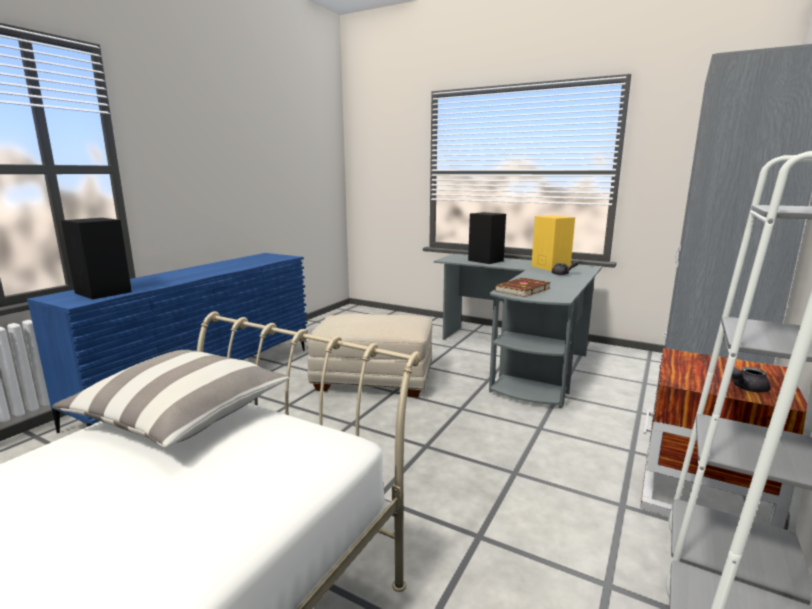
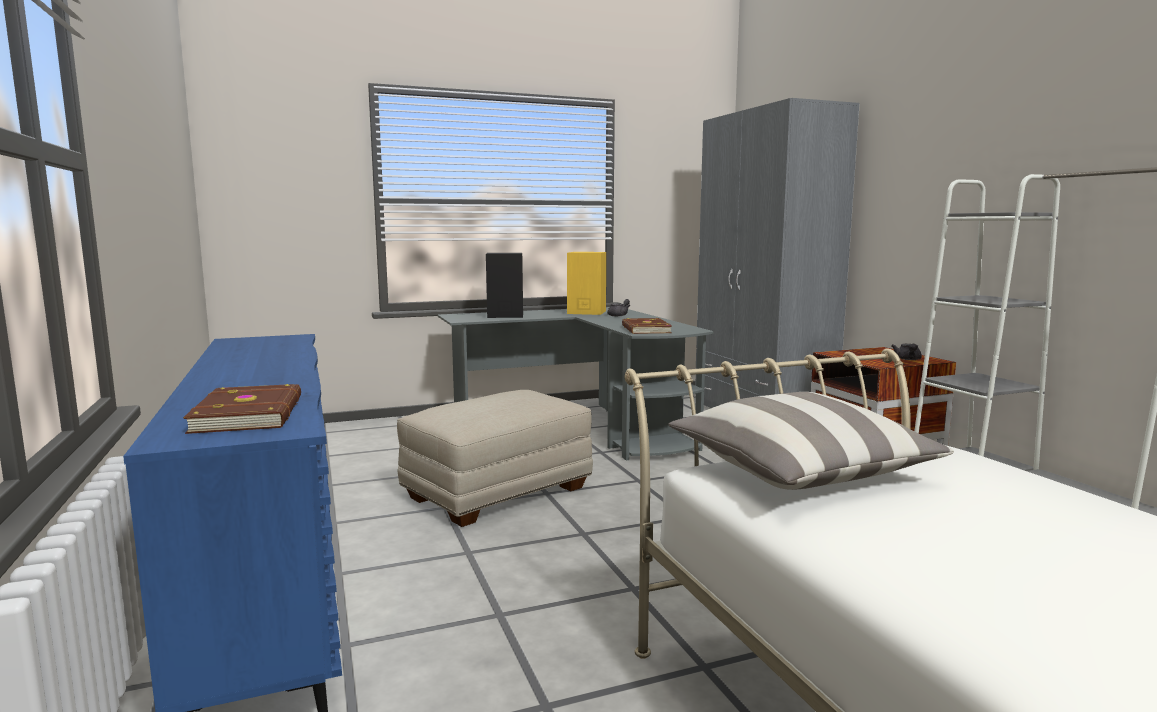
camera: 50 degrees left, 5 degrees down
(104, 292) = (251, 414): black speaker -> brown book

